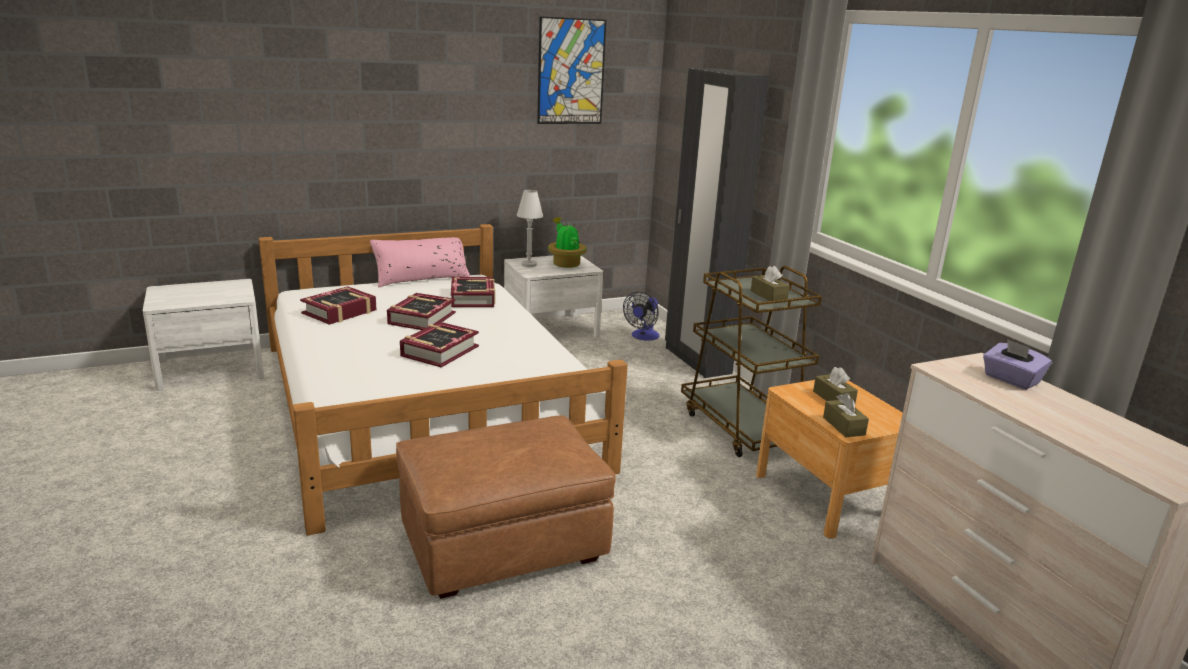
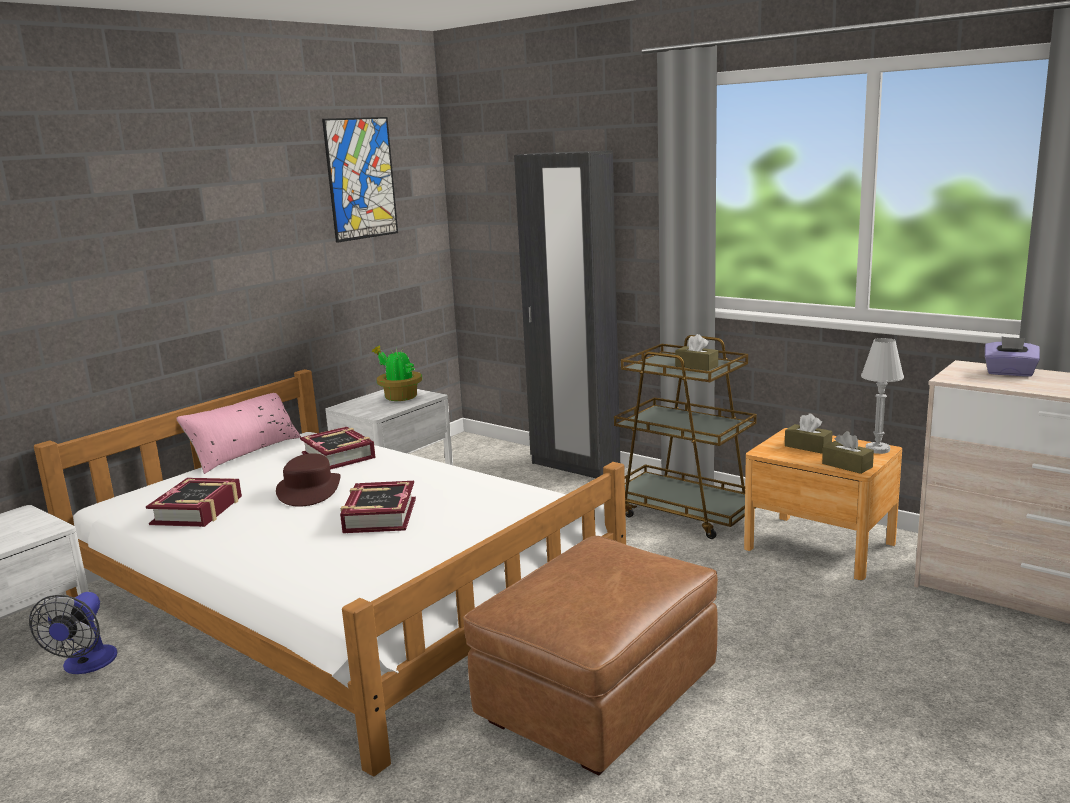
camera: 25 degrees left, 5 degrees down
(421, 318) = (309, 490): book -> brown hat
(529, 265) = (361, 407): white table lamp -> white table lamp (877, 449)
(643, 337) = (497, 459): fan -> fan (86, 665)

